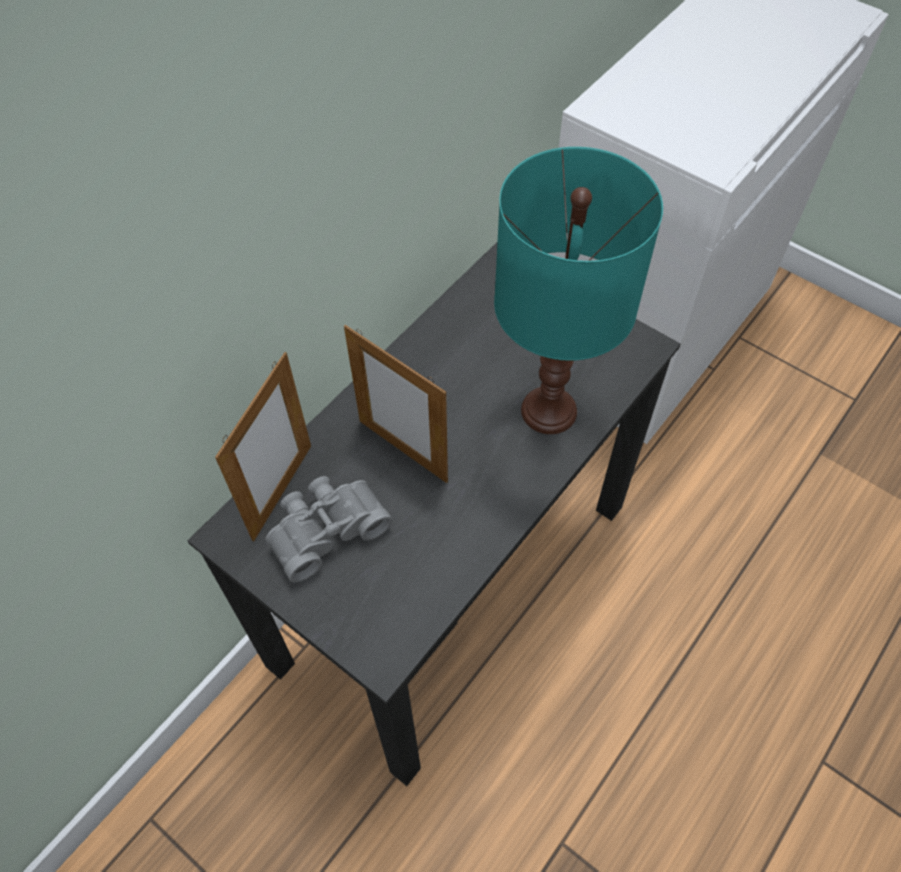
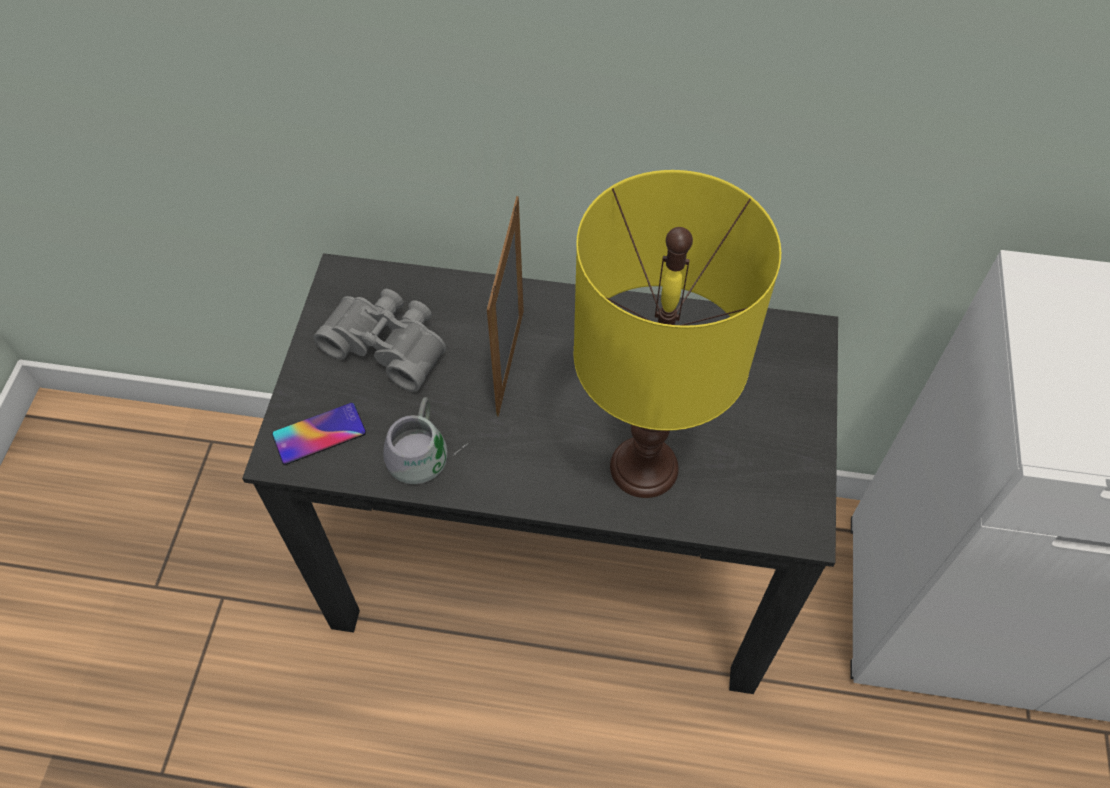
camera: 60 degrees right, 0 degrees up
(282, 491) = (408, 292): picture frame -> none
(380, 620) = (319, 434): none -> phone
(448, 546) = (426, 451): none -> grey mug
(548, 410) = (644, 466): turquoise table lamp -> yellow table lamp

